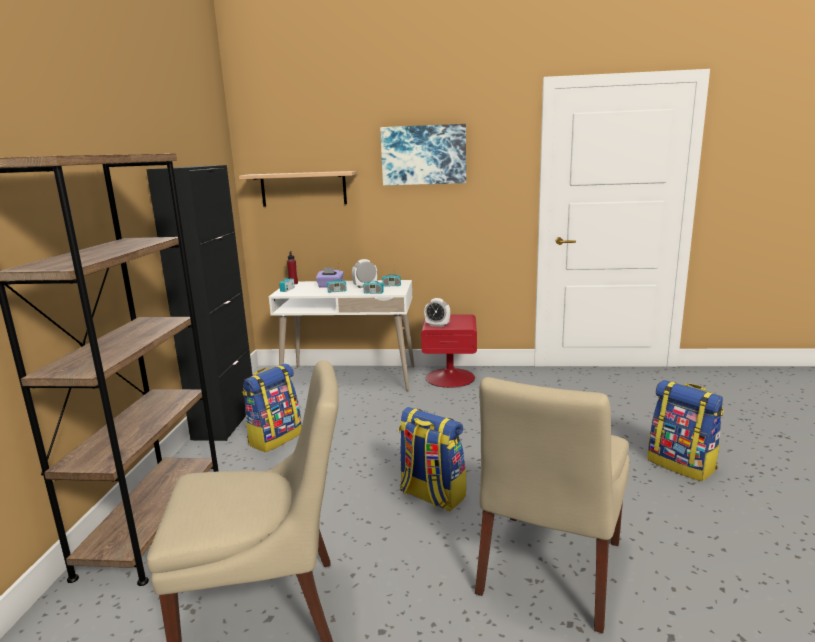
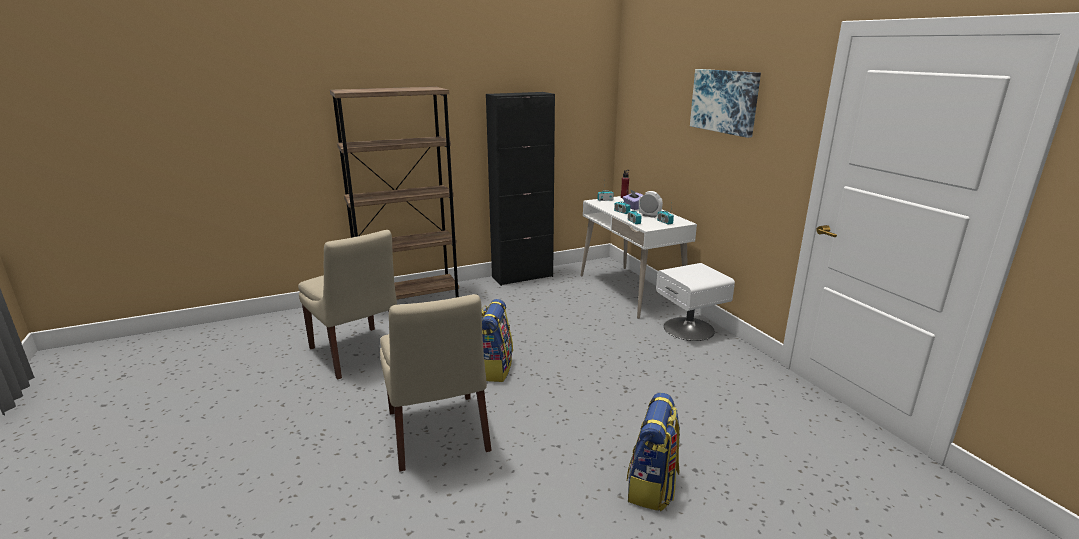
camera: 60 degrees right, 5 degrees up
(275, 438) = (516, 297): backpack -> none
(303, 189) = (648, 118): shelf -> none
(437, 325) = (678, 272): alarm clock -> none
(450, 377) = (689, 328): red nightstand -> white nightstand
(549, 571) = (438, 434): beige chair -> beige chair turned 105 degrees counterclockwise

